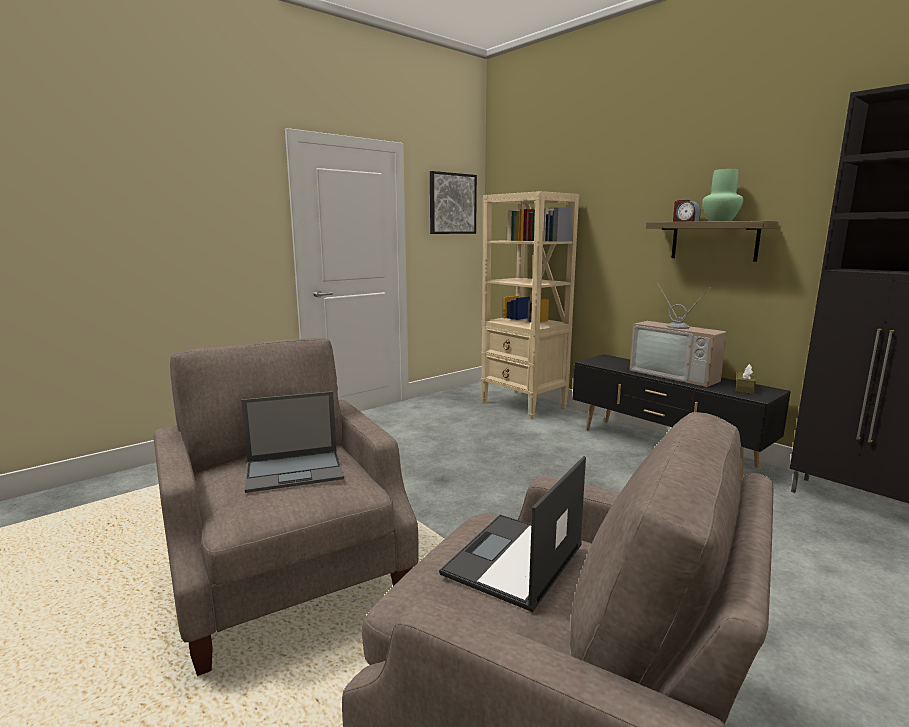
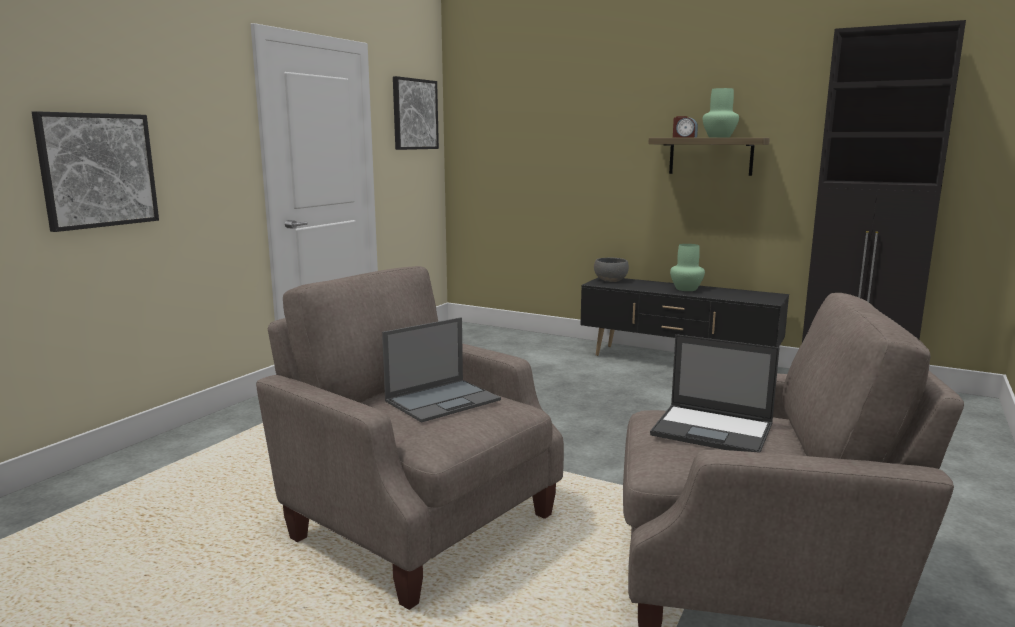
camera: 20 degrees left, 0 degrees up
(136, 246) = (98, 170): none -> picture
(513, 560) = (713, 430): laptop -> laptop turned 75 degrees counterclockwise
(524, 405) = (515, 340): beige bookcase -> none
(607, 359) = (610, 280): none -> grey bowl
(676, 375) = (686, 289): television -> green vase
(744, 389) = (753, 295): brown tissue box -> none

